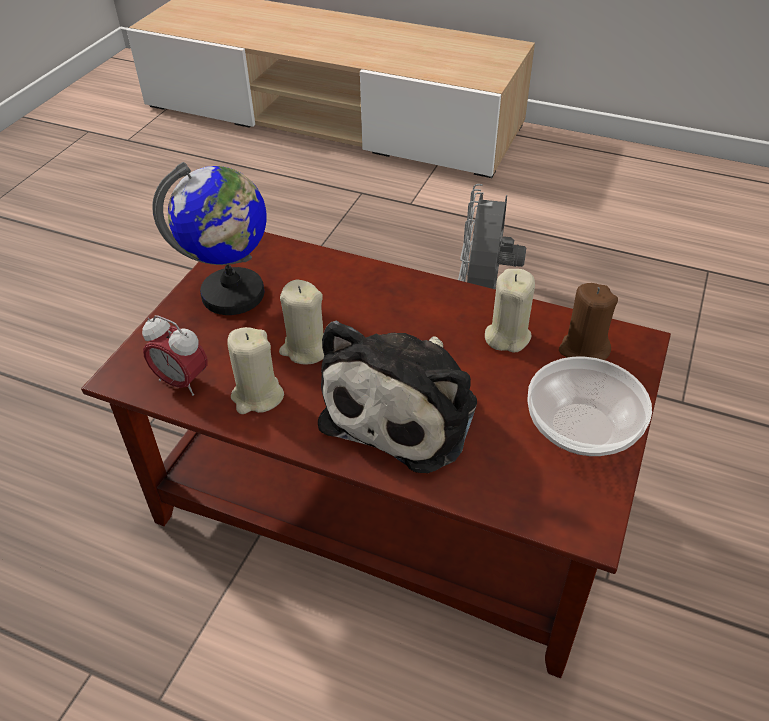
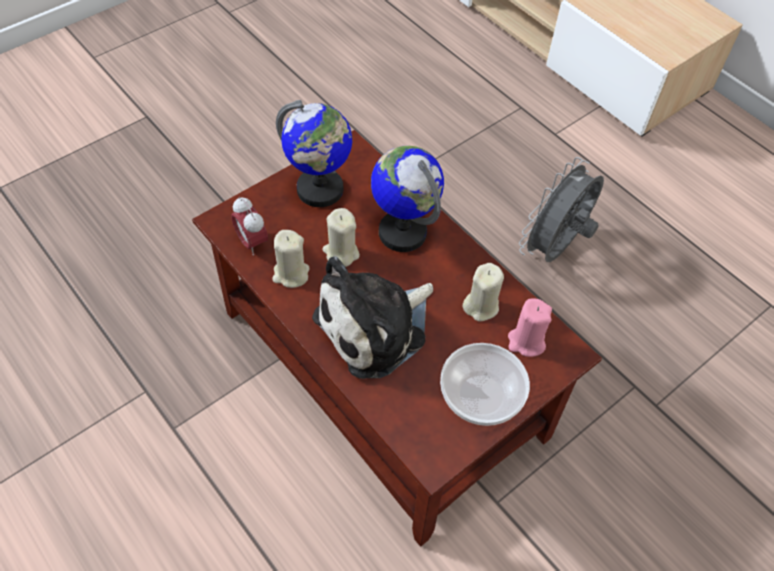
camera: 25 degrees right, 10 degrees up
(363, 299) = (402, 232): none -> globe
(583, 351) = (526, 341): brown candle -> pink candle

